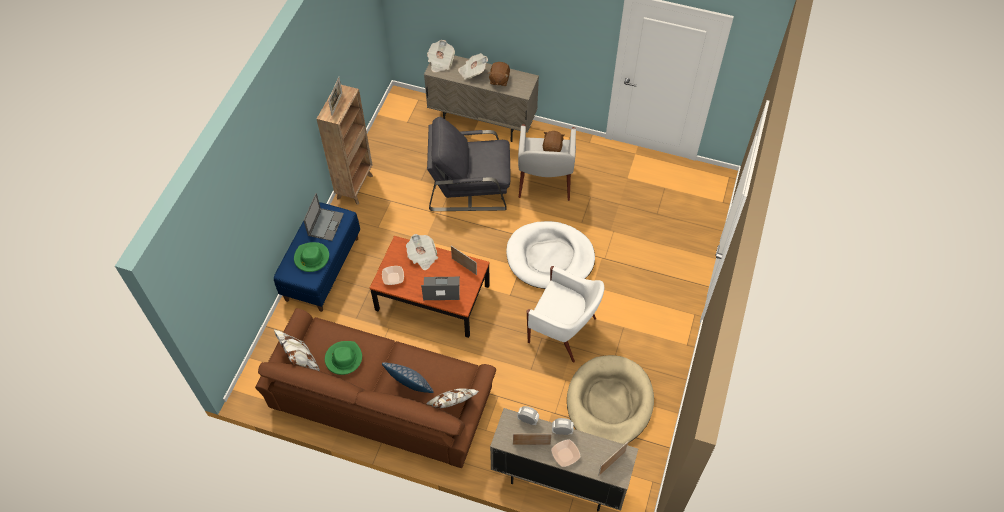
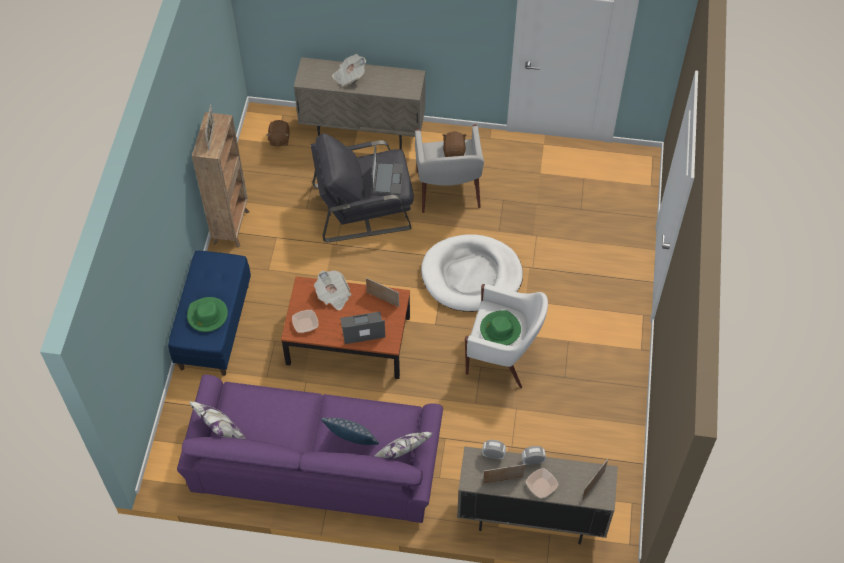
camera: 10 degrees left, 0 degrees up
(326, 224) = (214, 275): laptop -> laptop (387, 178)
(343, 358) = (270, 422): green hat -> green hat (500, 329)
(381, 399) = (315, 462): brown sofa -> purple sofa
(440, 62) = (310, 70): newspaper -> none
(499, 80) = (381, 81): brown plush toy -> brown plush toy (279, 139)
(609, 402) = (569, 426): beige dog bed -> none

